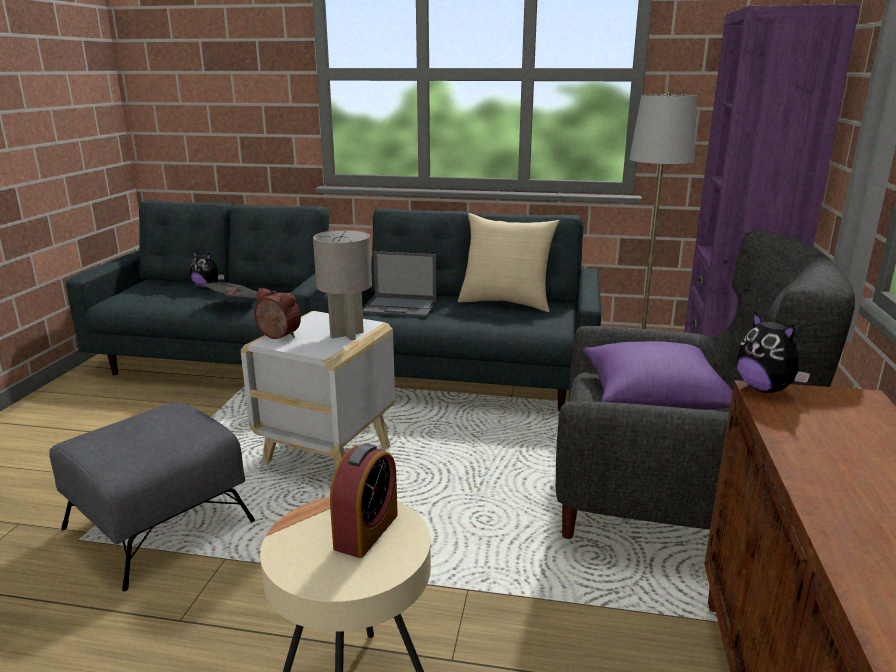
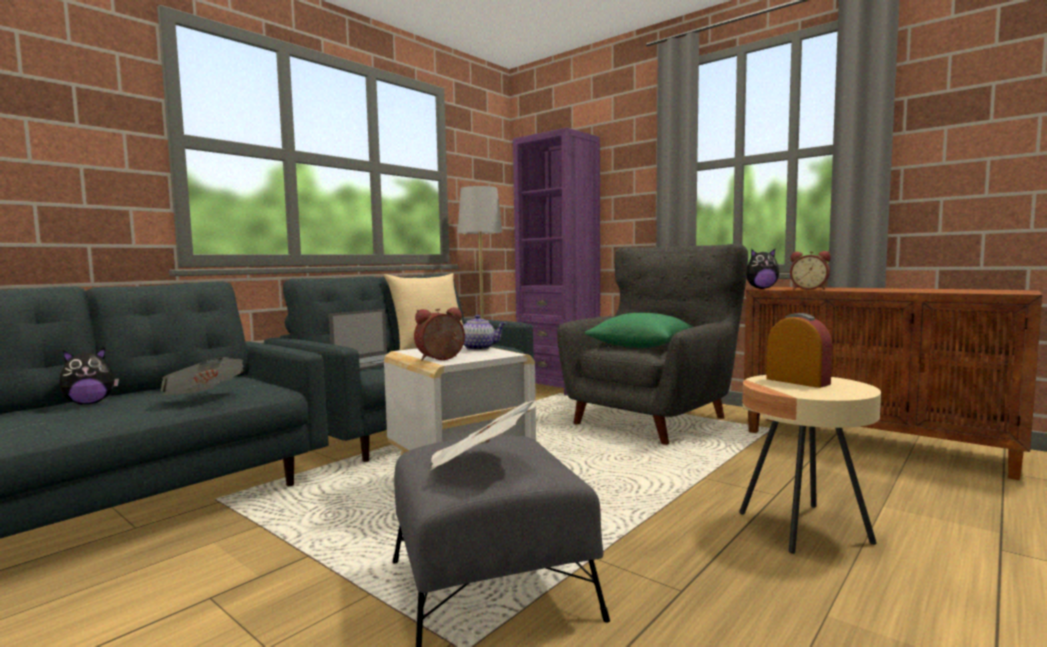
camera: 60 degrees left, 15 degrees down
(123, 434) = (479, 464): none -> newspaper
(347, 334) = (478, 348): grey table lamp -> teapot
(653, 397) = (640, 346): purple pillow -> green pillow
(798, 430) = (809, 289): none -> alarm clock

